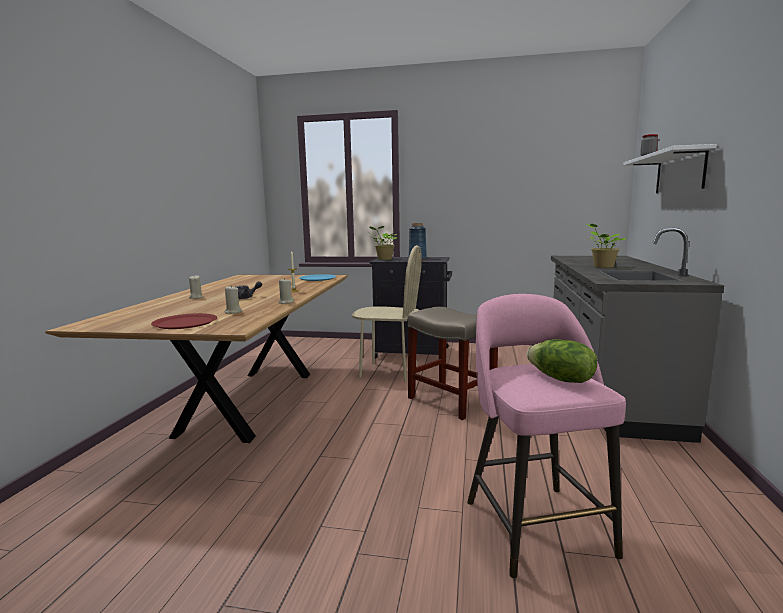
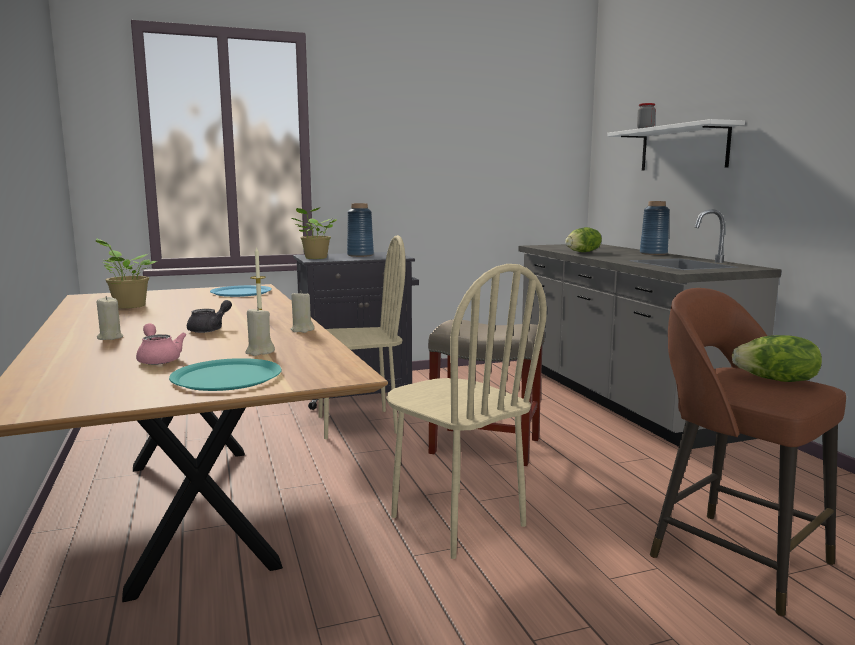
camera: 30 degrees left, 0 degrees up
(184, 310) = (158, 359): none -> pink teapot
(185, 322) = (226, 377): red plate -> turquoise plate
(370, 443) = (456, 521): none -> beige chair
(535, 524) = (734, 557): pink stool -> brown stool
(583, 262) = (583, 252): none -> lettuce
(602, 266) = (618, 256): potted plant -> potted plant (127, 306)
(644, 266) = (653, 253): none -> blue vase

